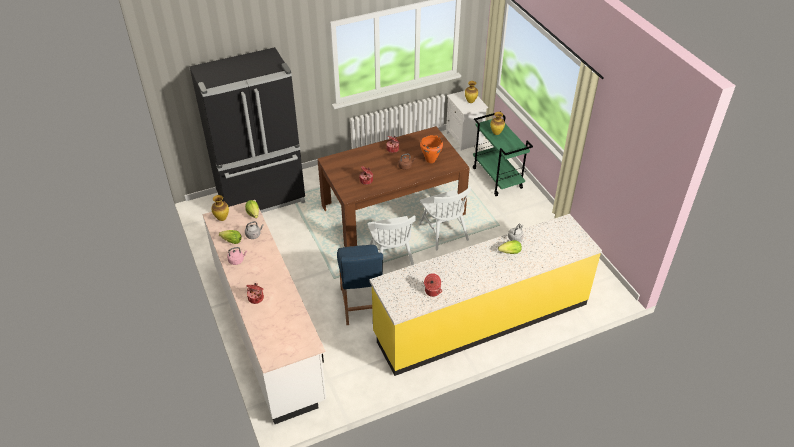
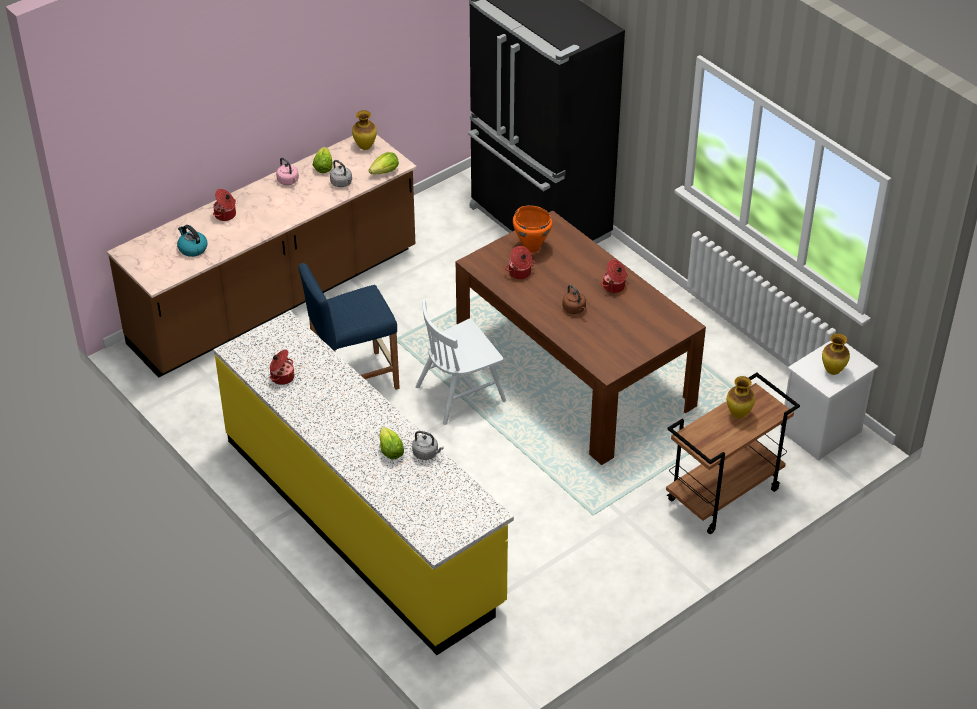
camera: 75 degrees right, 0 degrees up
(268, 331) = (275, 299): white counter -> brown counter
(284, 321) = (192, 248): none -> kettle
(430, 160) = (604, 335): orange cooking pot -> orange cooking pot (531, 247)
(443, 232) = (546, 444): white chair -> none
(497, 178) = (723, 496): green cart -> brown cart

